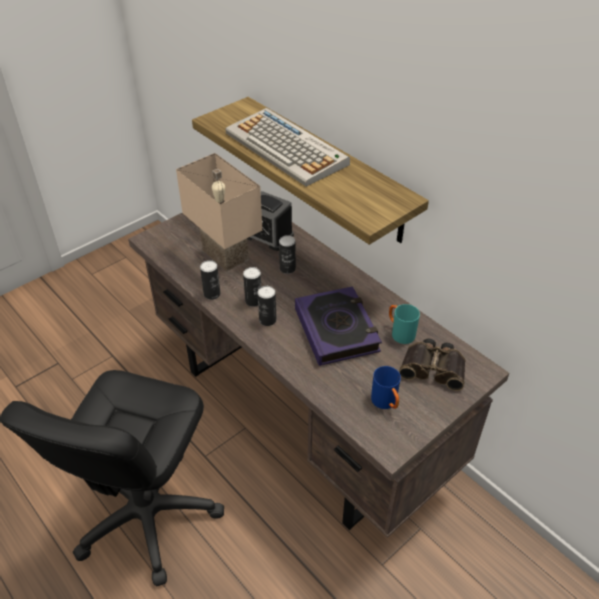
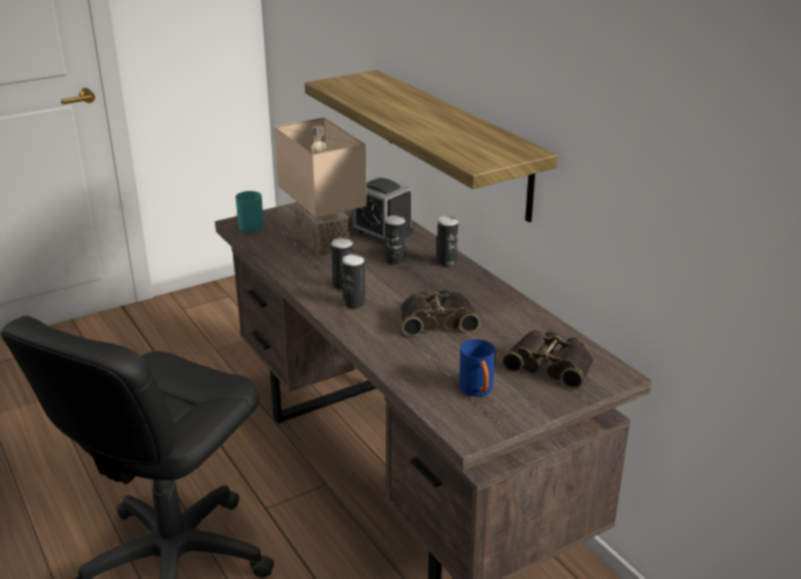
camera: 10 degrees right, 15 degrees down
(212, 294) = (295, 275): can -> can (446, 262)
(287, 148) = (404, 108): keyboard -> none
(336, 330) = (437, 319): book -> binoculars
(399, 333) = (517, 329): turquoise mug -> turquoise mug (249, 225)

